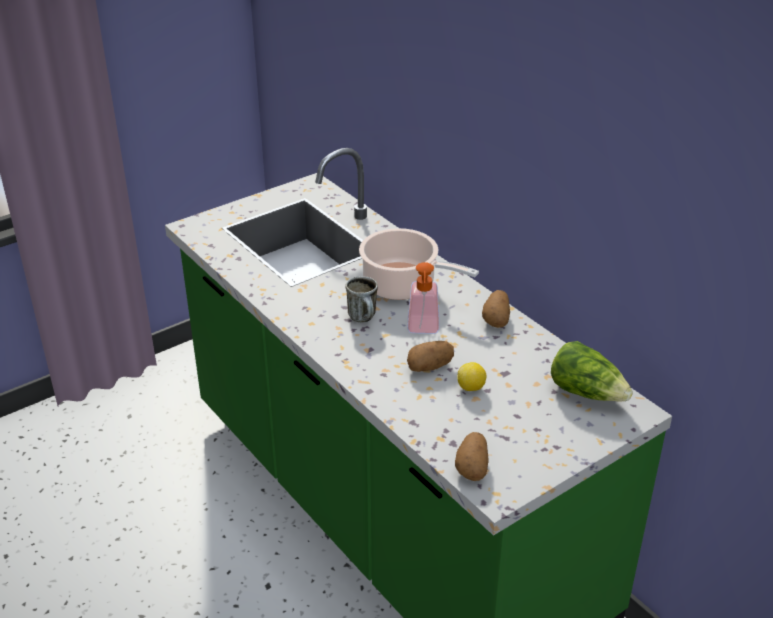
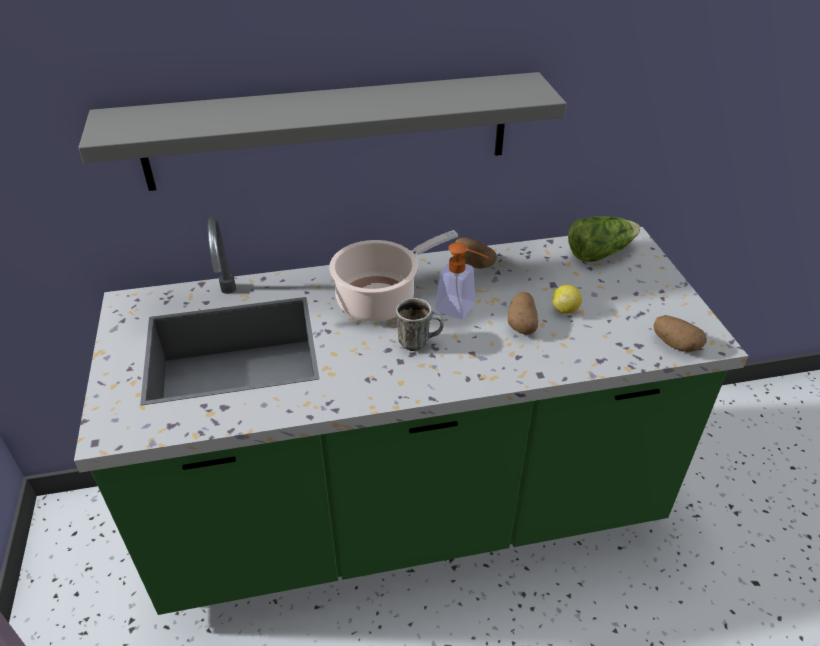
camera: 65 degrees left, 5 degrees up
(447, 134) = (328, 131): none -> grey shelf

